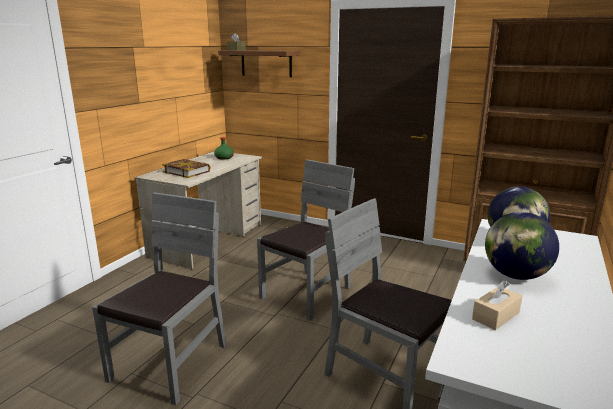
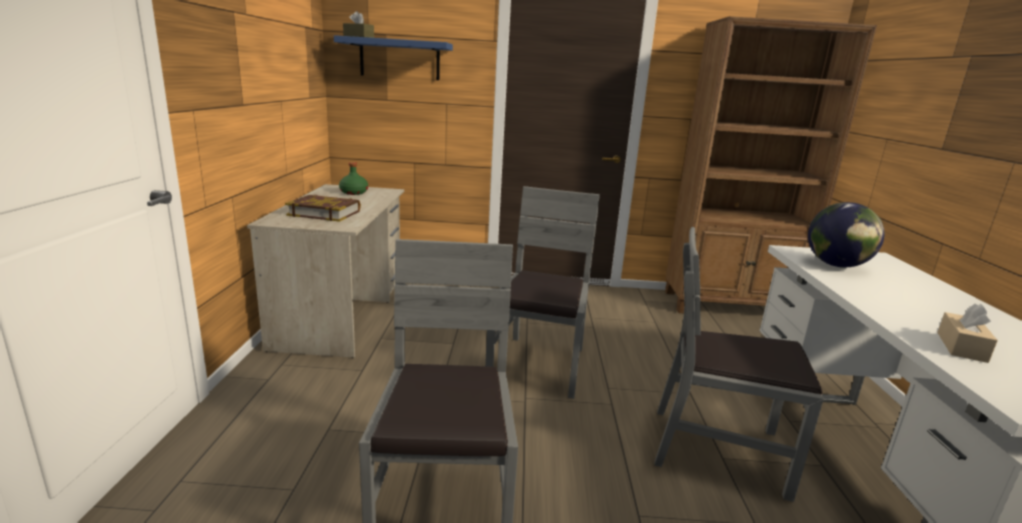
camera: 25 degrees left, 0 degrees up
(266, 63) = (399, 59): brown shelf -> blue shelf
(516, 275) = (900, 301): globe -> none

